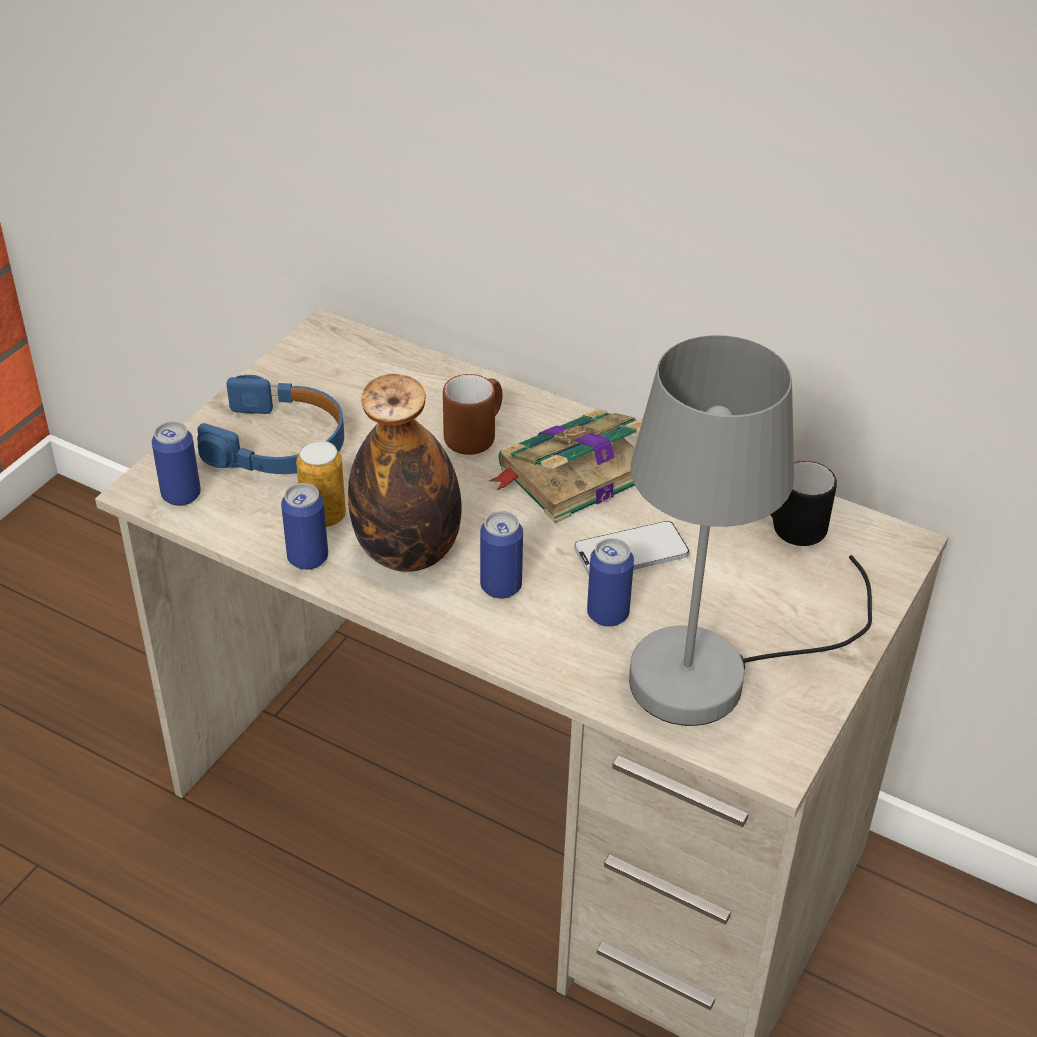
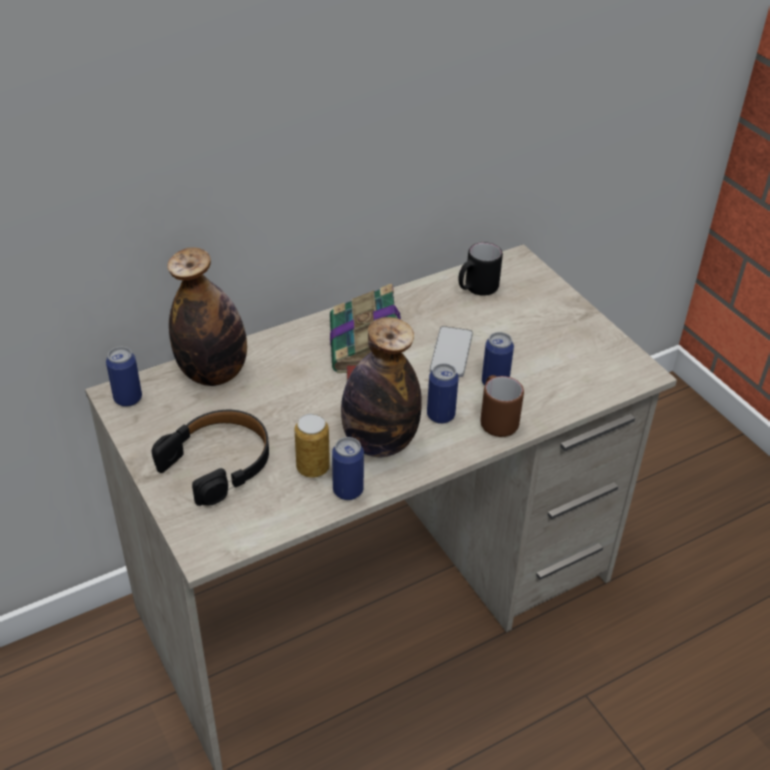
camera: 60 degrees left, 0 degrees up
(181, 495) = (229, 532): can -> can (128, 398)
(278, 443) = (218, 463): blue headphones -> black headphones
(417, 379) = (213, 373): none -> bottle
(476, 436) = (295, 370): brown mug -> brown mug (496, 420)
(717, 669) = (565, 362): grey table lamp -> none

